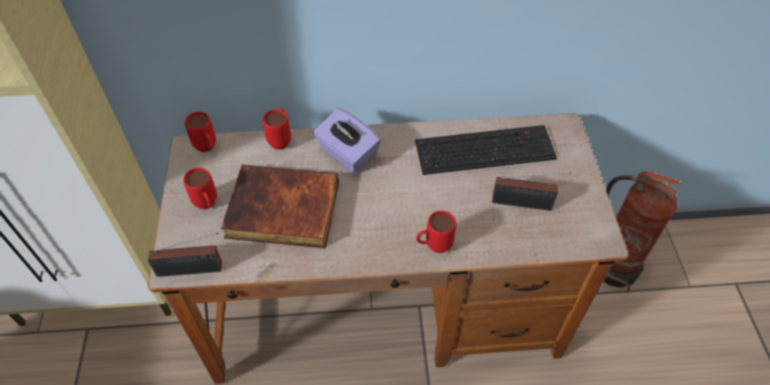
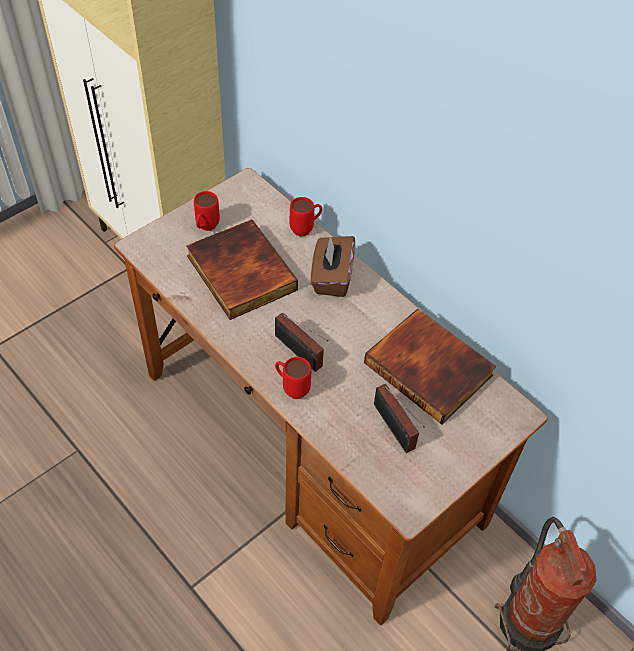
camera: 50 degrees right, 0 degrees up
(193, 270) = (147, 257): radio -> radio (300, 353)
(208, 149) = (255, 193): red mug -> none
(347, 154) = (331, 278): purple tissue box -> brown tissue box
(486, 148) = (430, 368): keyboard -> book

